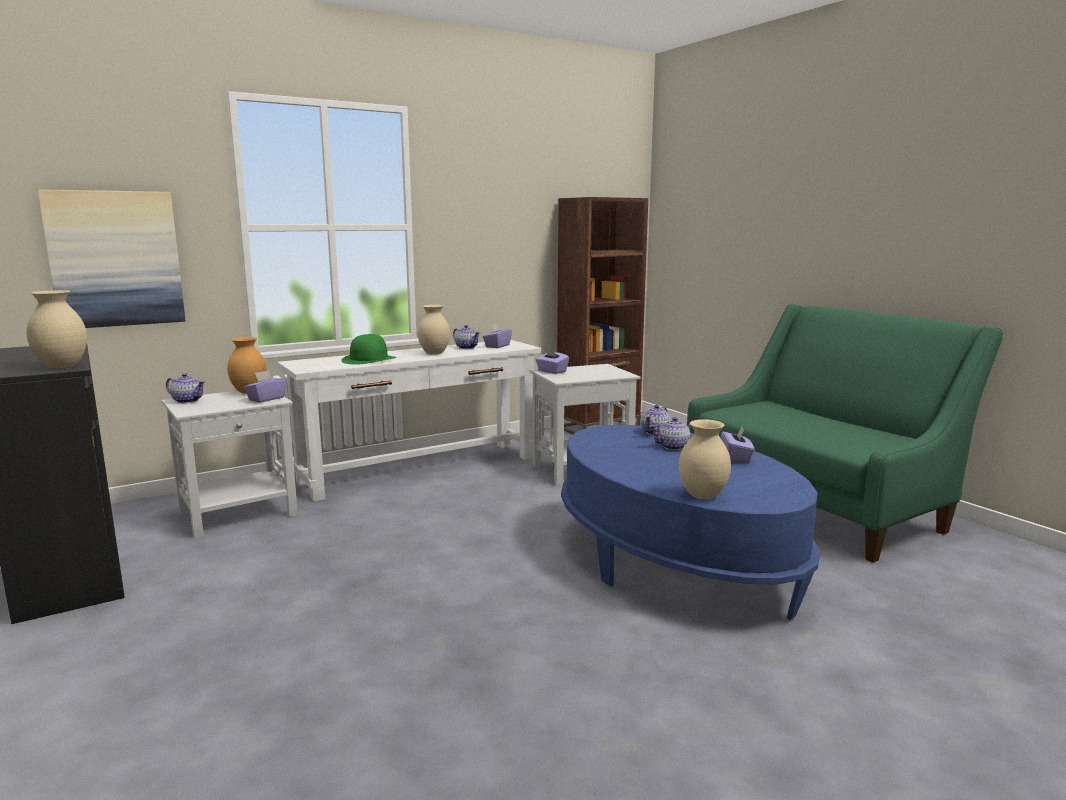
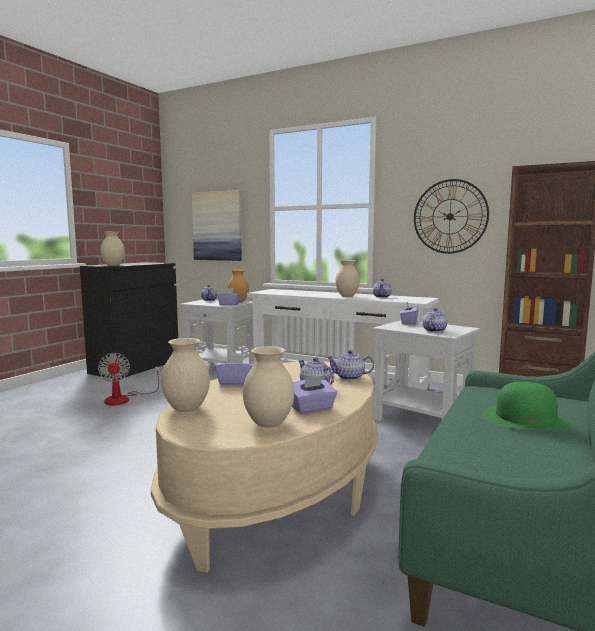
camera: 60 degrees right, 5 degrees down
(255, 603) = (124, 399): none -> fan
(369, 359) = (303, 293): green hat -> green hat (525, 419)
(497, 346) = (403, 299): purple tissue box -> purple tissue box (235, 382)
(500, 243) = (450, 216): none -> wall clock
(602, 373) = (433, 330): none -> teapot
(674, 561) = (278, 491): blue coffee table -> beige coffee table
(766, 476) = (269, 424): none -> beige vase

